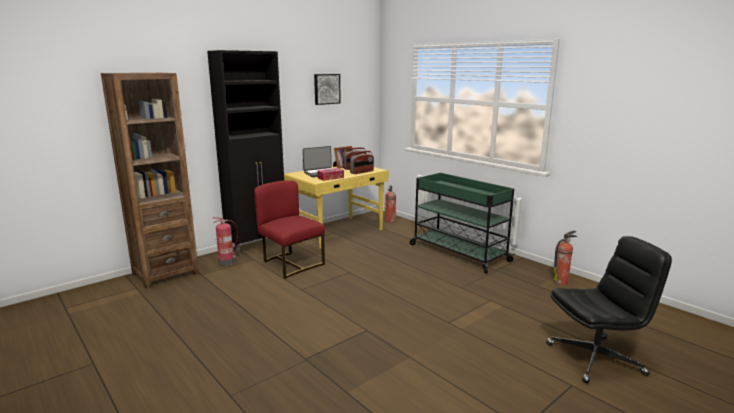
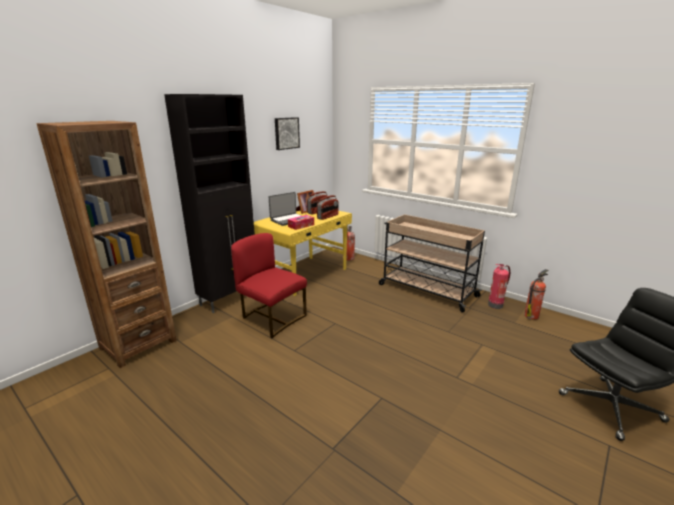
camera: 10 degrees left, 5 degrees up
(227, 262) = (203, 322): fire extinguisher -> fire extinguisher (495, 305)
(457, 252) = (426, 290): green cart -> beige cart

